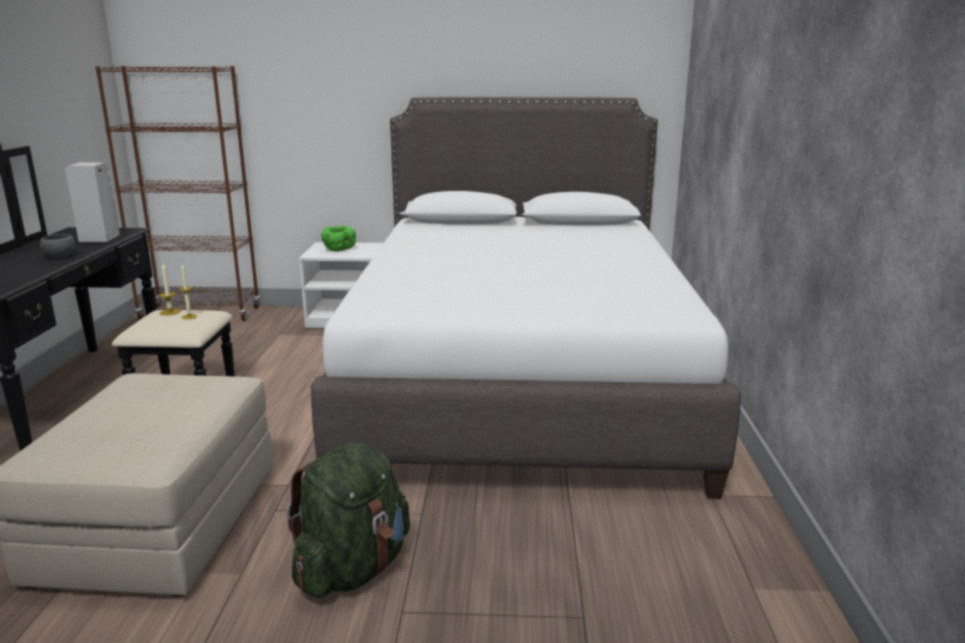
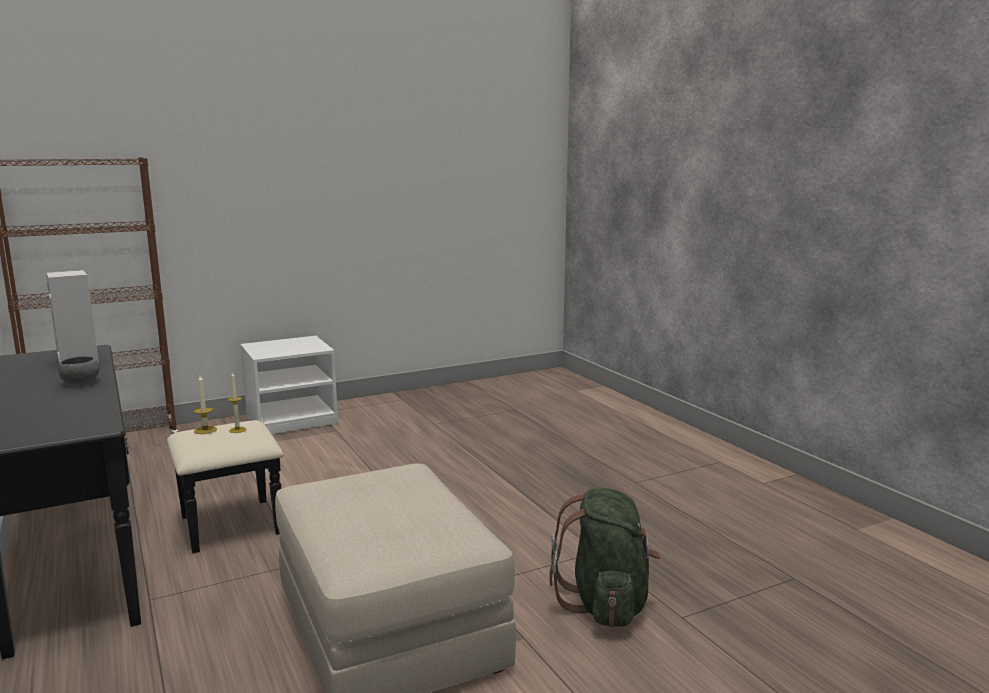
camera: 30 degrees left, 5 degrees down
(339, 250) = (282, 347): green bowl -> none
(519, 379) = (524, 438): white bed -> none

